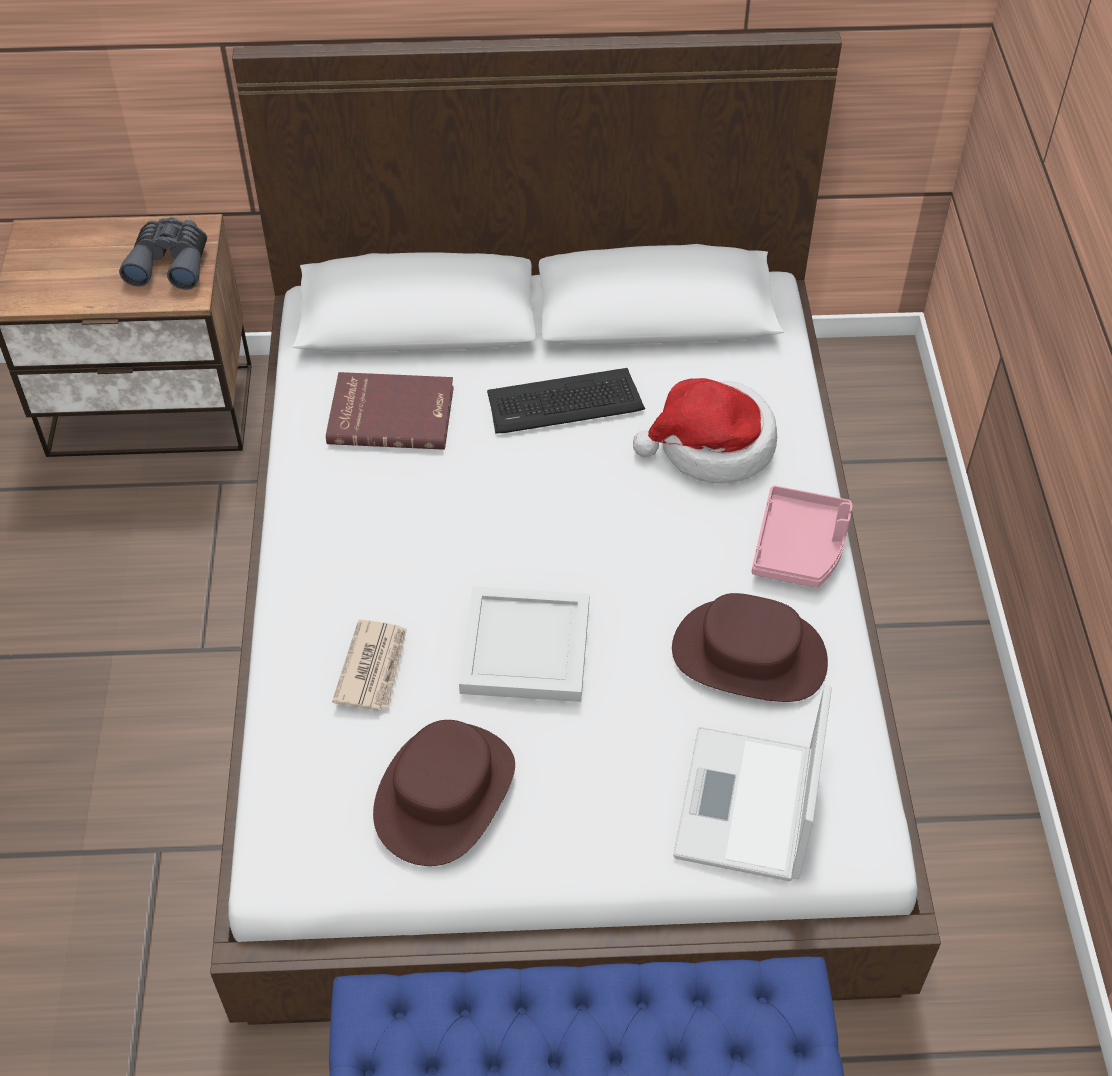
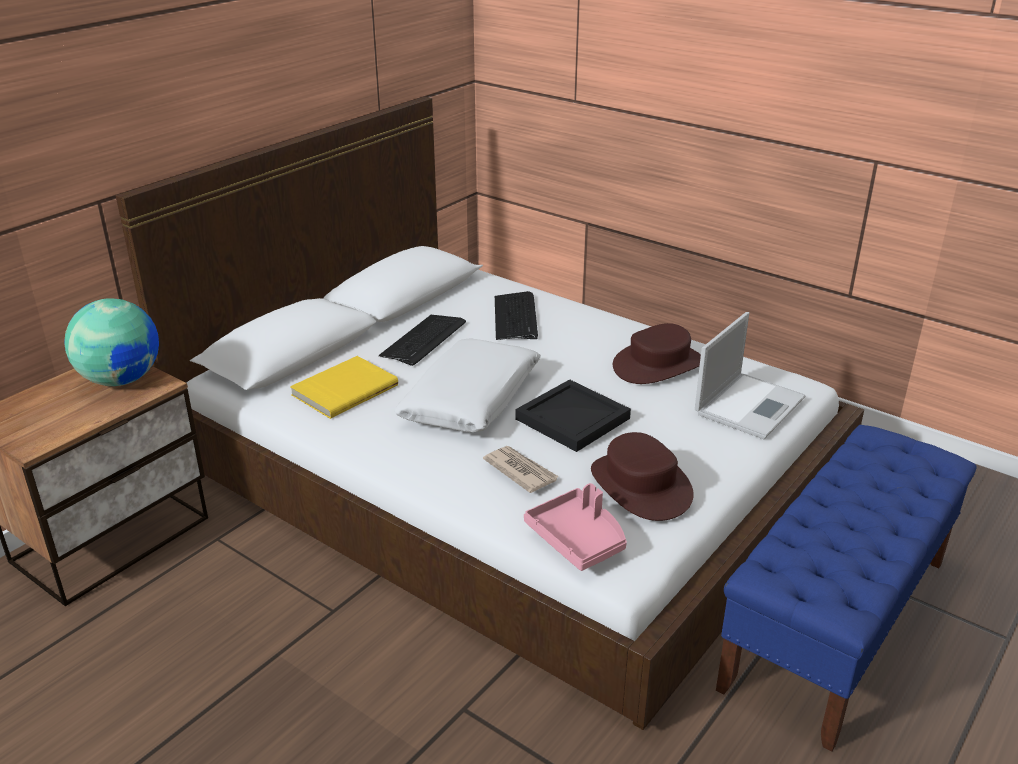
camera: 50 degrees left, 20 degrees down
(170, 262) = (121, 379): grey binoculars -> globe
(391, 413) = (343, 389): red book -> yellow book
(479, 531) = (471, 399): none -> white pillow
(523, 649) = (572, 420): white tray -> black tray
(712, 446) = (516, 317): hat -> keyboard
(747, 807) = (750, 405): laptop -> laptop turned 105 degrees counterclockwise
(800, 547) = (610, 325): pink tray -> pink tray (578, 539)

